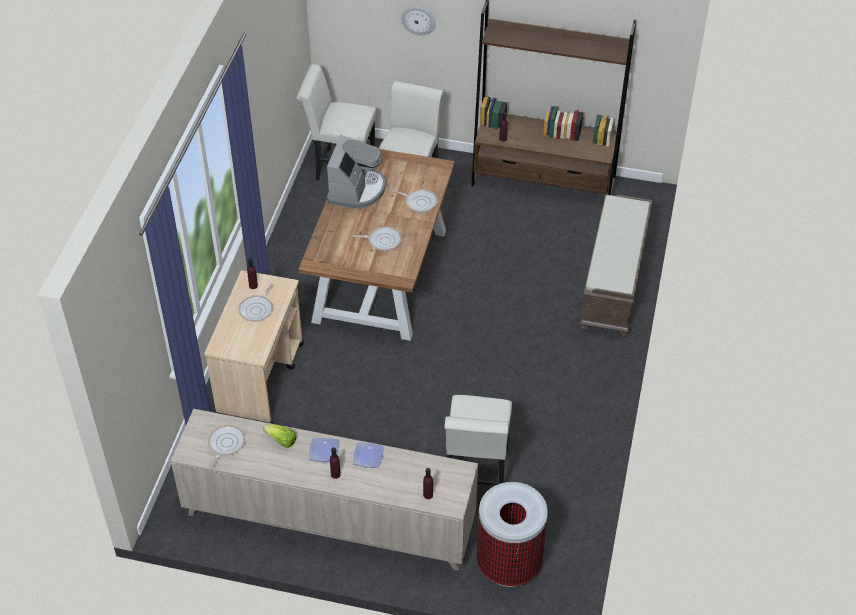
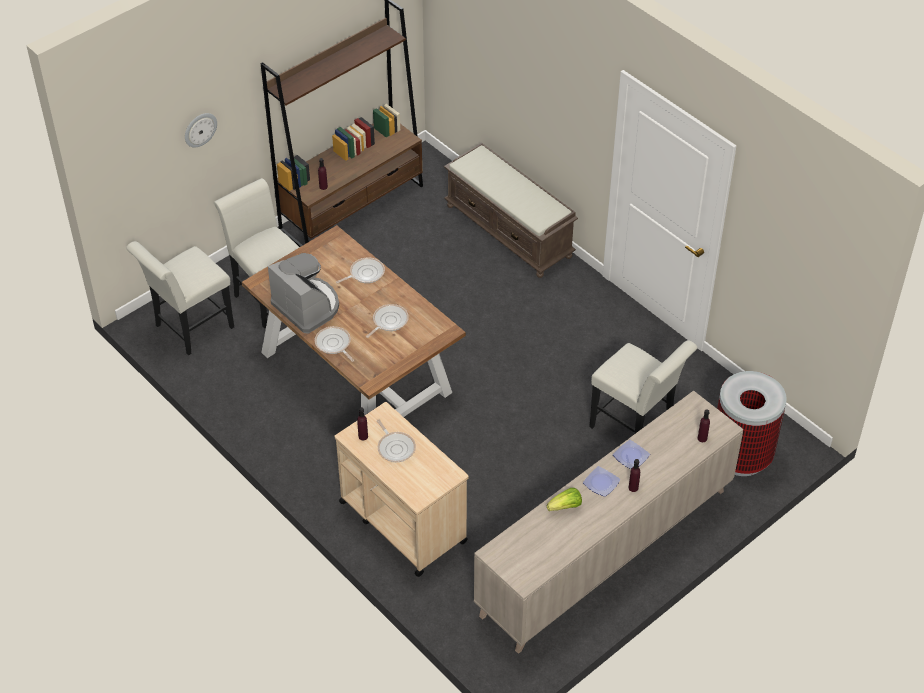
camera: 55 degrees left, 0 degrees up
(225, 444) = (537, 548): frying pan -> frying pan (334, 344)

